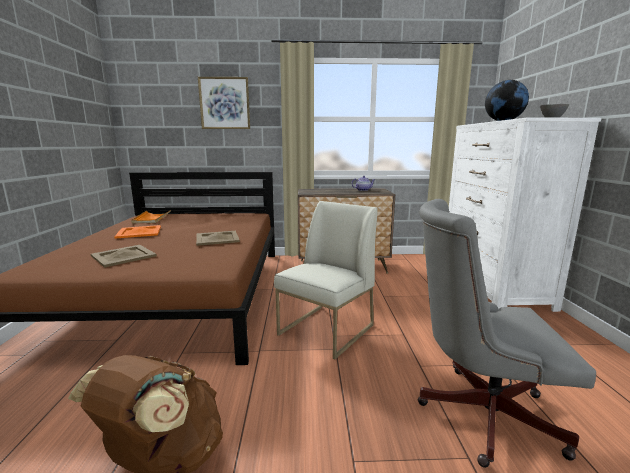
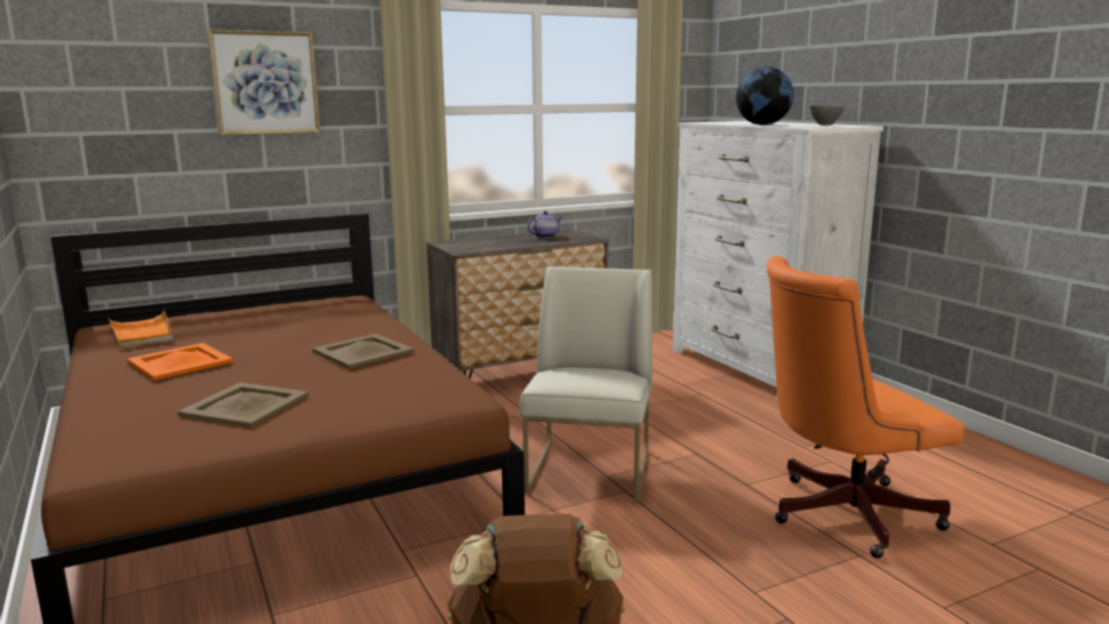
camera: 25 degrees left, 0 degrees up
(478, 412) = (841, 514): grey office chair -> orange office chair

